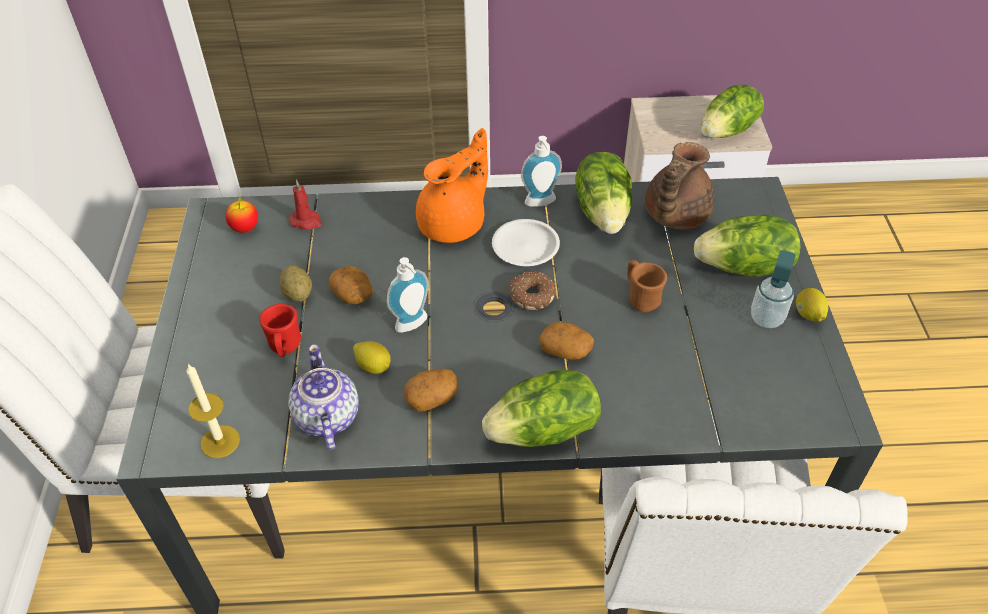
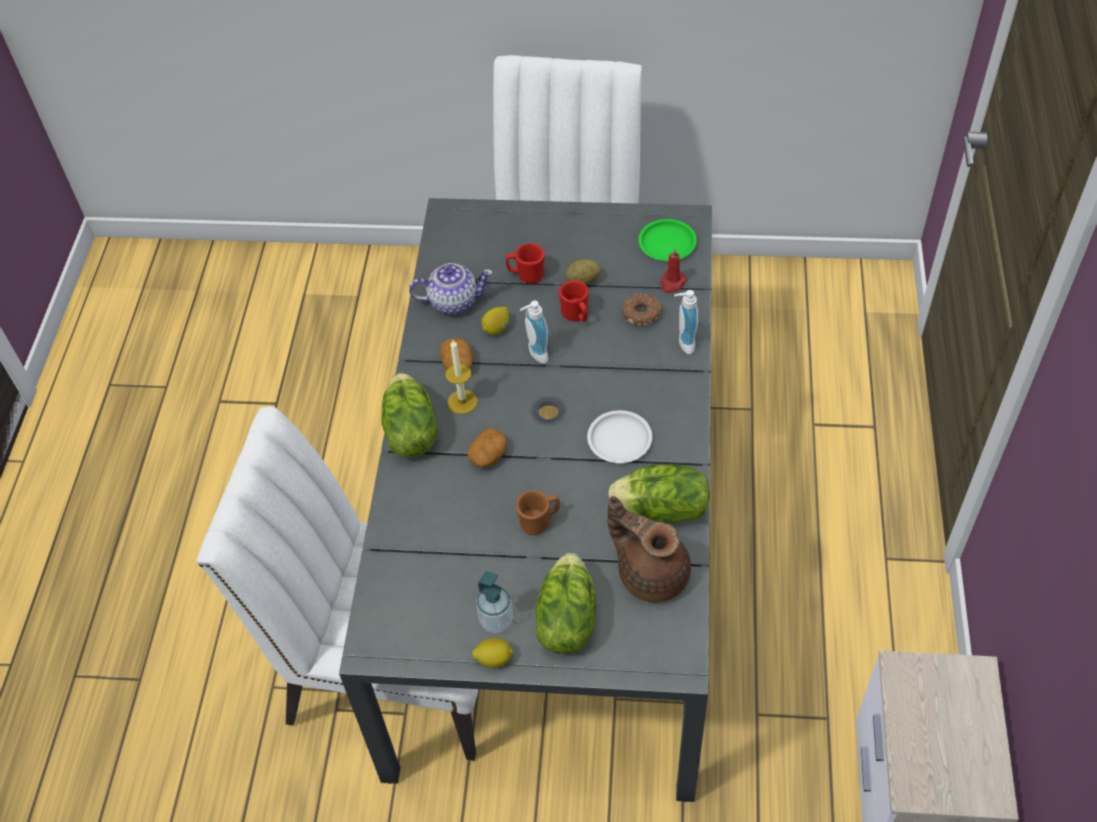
camera: 100 degrees right, 5 degrees up
(220, 441) = (445, 245): candle -> candle (462, 402)
(245, 228) = (667, 243): apple -> green plate
(353, 295) = (576, 315): potato -> red mug
(454, 224) = (657, 388): orange teapot -> none
(531, 295) = (555, 437): donut -> donut (642, 313)
(541, 203) = (680, 459): soap dispenser -> soap dispenser (683, 343)
(728, 131) = (925, 763): lettuce -> none

